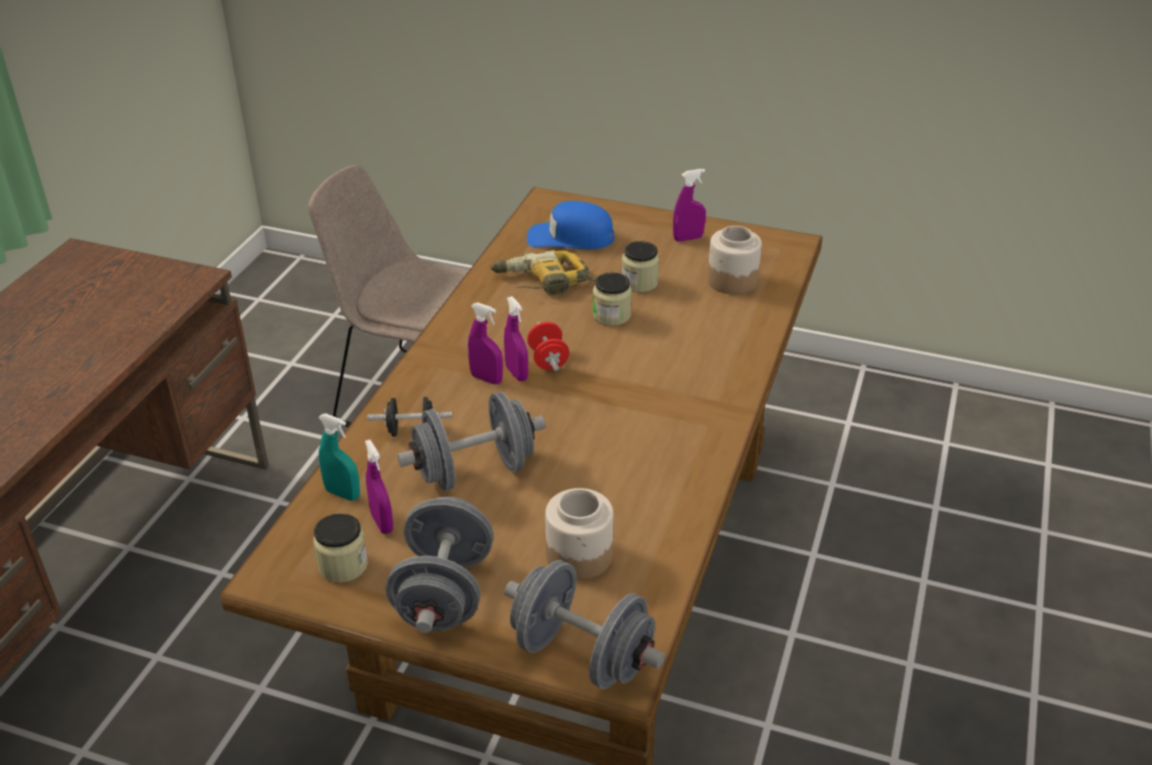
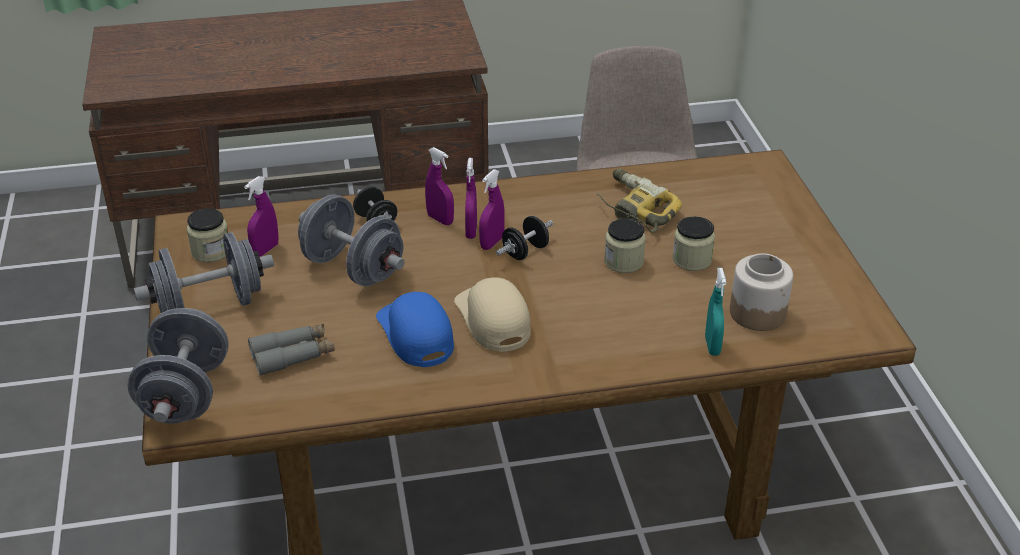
camera: 60 degrees right, 0 degrees up
(342, 494) = (284, 221): turquoise spray bottle -> turquoise spray bottle (712, 346)
(548, 360) = (525, 252): red dumbbell -> black dumbbell
(570, 237) = (720, 197): blue cap -> blue cap (416, 334)
(580, 555) = (293, 355): jar -> grey binoculars
(630, 412) = (493, 319): none -> beige cap
(688, 238) = (800, 263): purple spray bottle -> purple spray bottle (440, 219)

